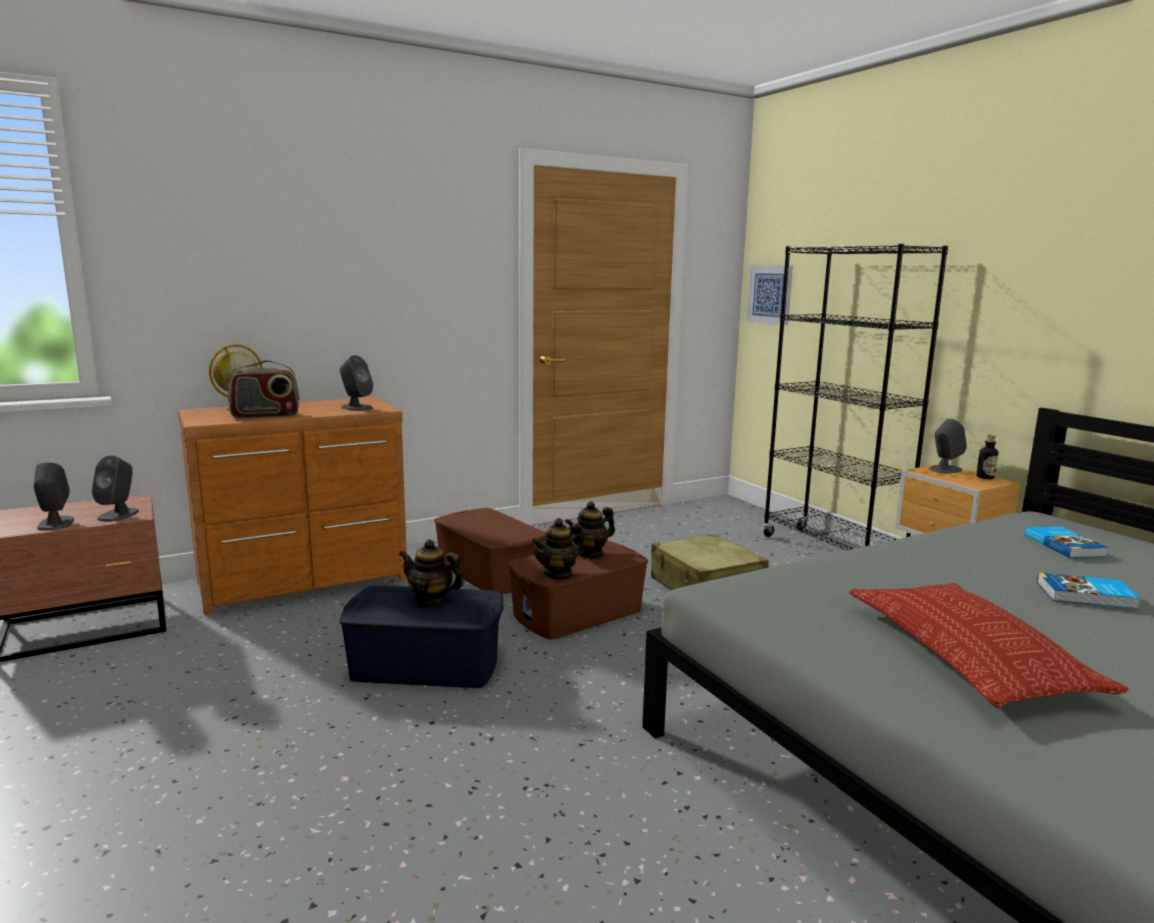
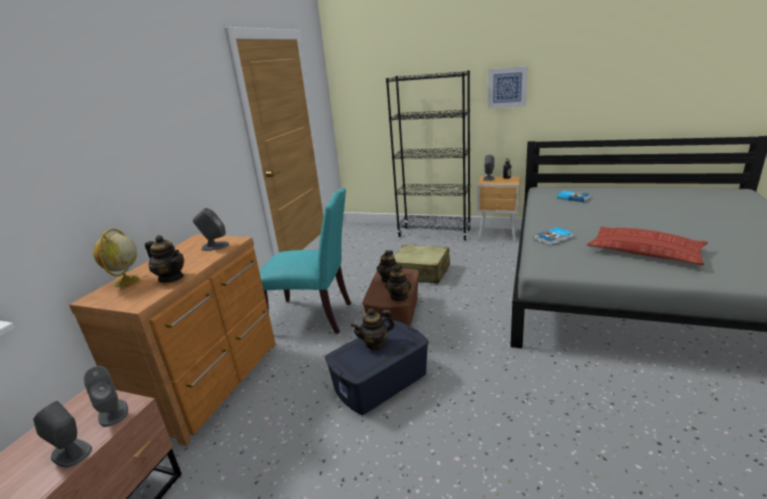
camera: 40 degrees left, 10 degrees up
(265, 416) = (171, 278): radio -> teapot
(489, 573) = (314, 317): brown storage box -> turquoise chair
(770, 294) = (354, 105): picture -> picture (507, 87)
(1087, 596) = (618, 214): book -> book (554, 238)

